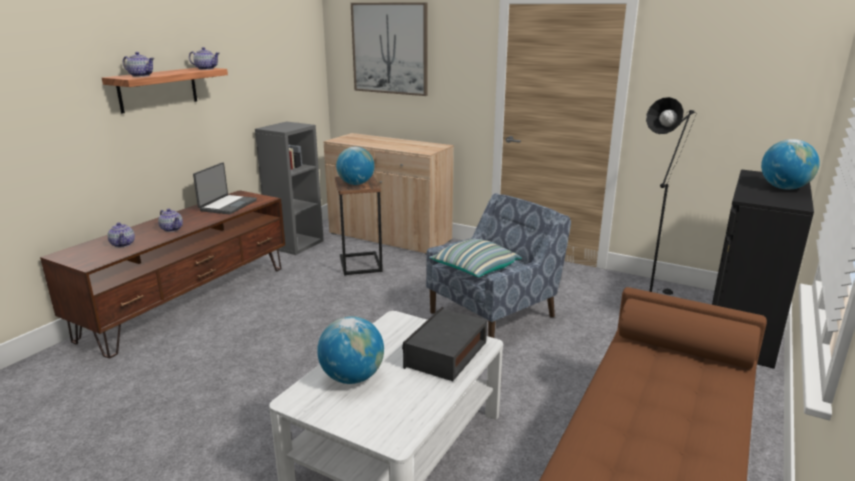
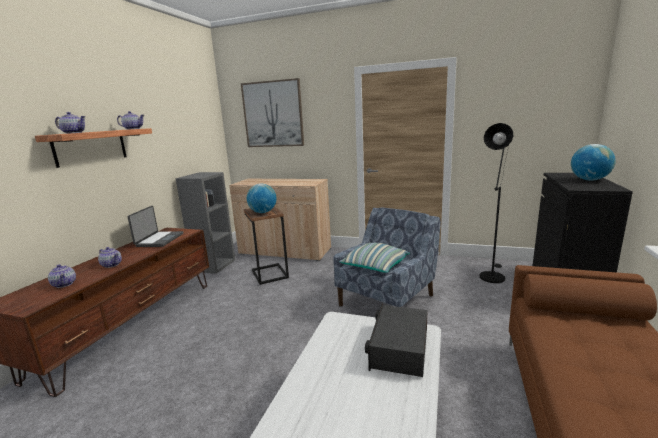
camera: 10 degrees left, 5 degrees down
(352, 377) = (324, 390): globe -> none

